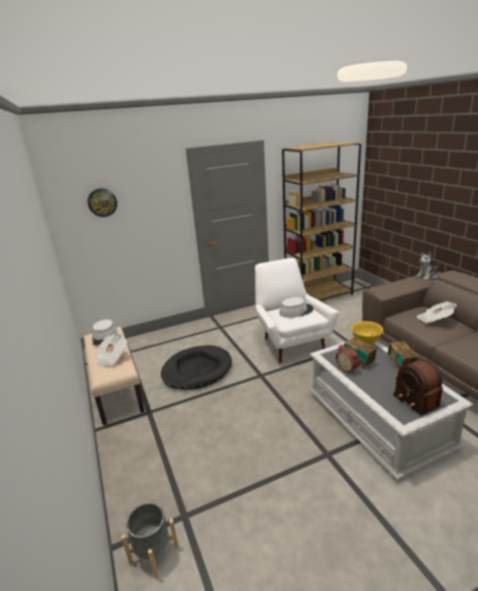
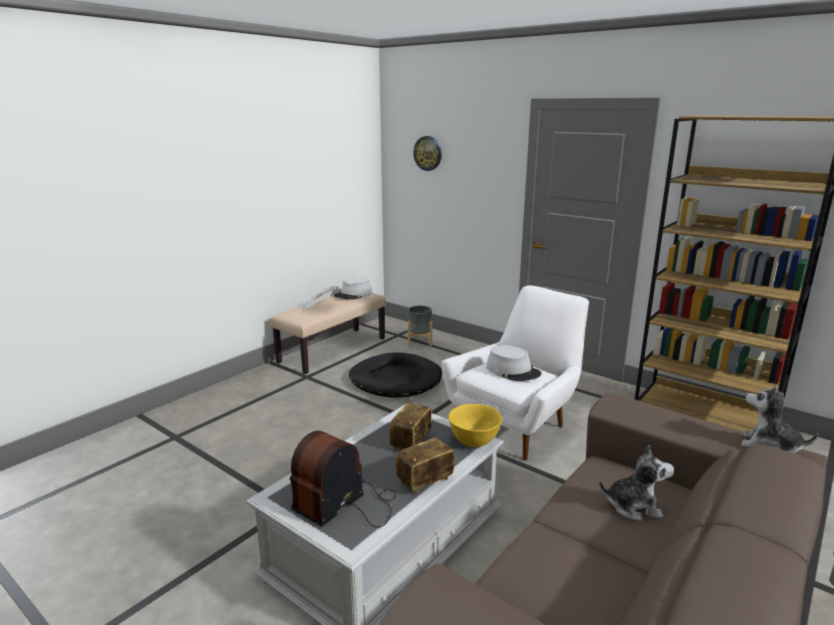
camera: 60 degrees right, 5 degrees down
(154, 553) = (134, 435): grey planter -> grey planter (420, 341)
(348, 368) = (384, 436): alarm clock -> none
(434, 320) = (633, 506): newspaper -> plush toy

